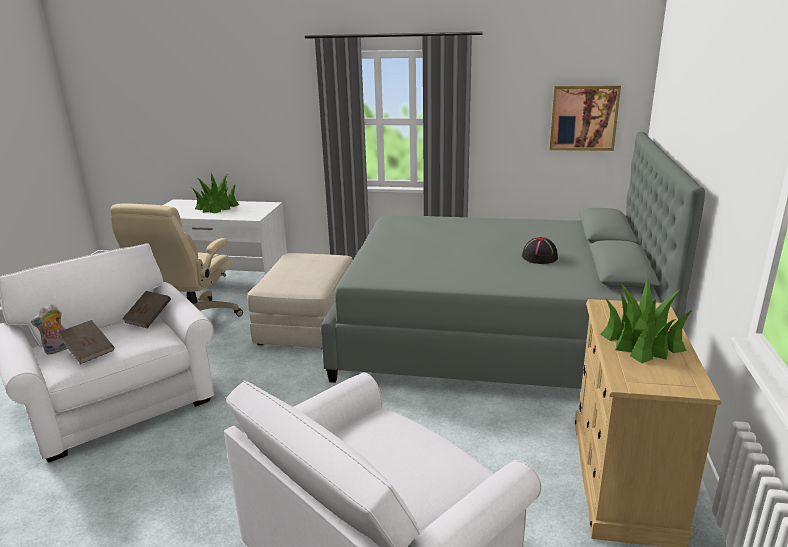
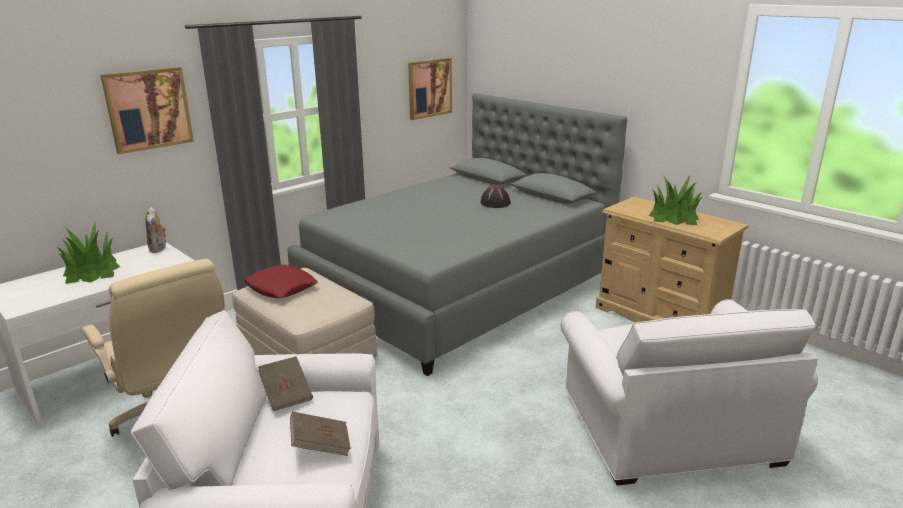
camera: 55 degrees left, 0 degrees up
(58, 350) = (264, 475): plush toy -> plush toy (159, 249)
(281, 100) = (148, 109): none -> picture
(302, 261) = (281, 287): none -> red pillow

